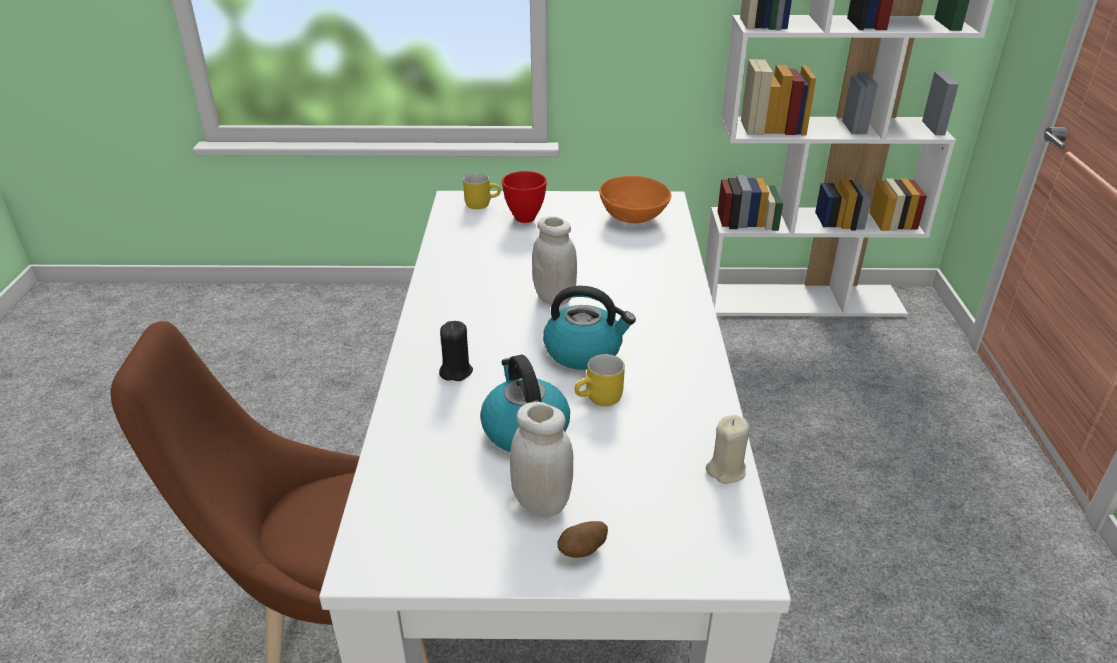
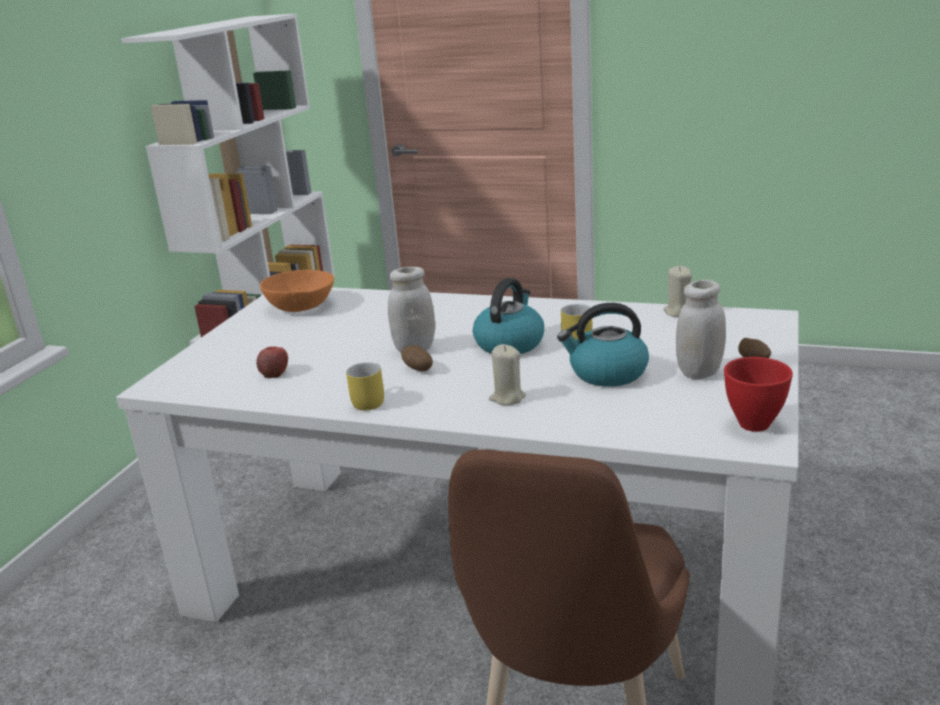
camera: 70 degrees left, 10 degrees down
(456, 371) = (507, 398): black candle -> beige candle
(481, 203) = (185, 372): yellow mug -> yellow mug (367, 401)
(487, 241) = (274, 373): none -> apple
(509, 309) = (418, 369): none -> potato
(526, 218) = (248, 351): red bowl -> red bowl (754, 423)

